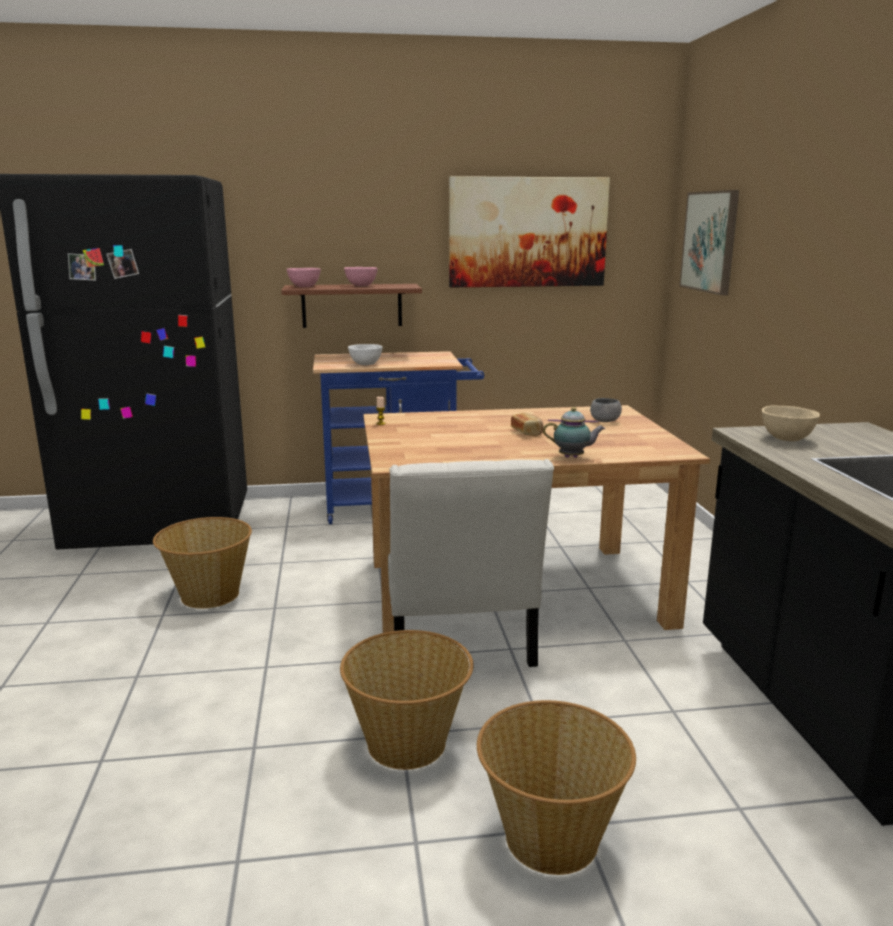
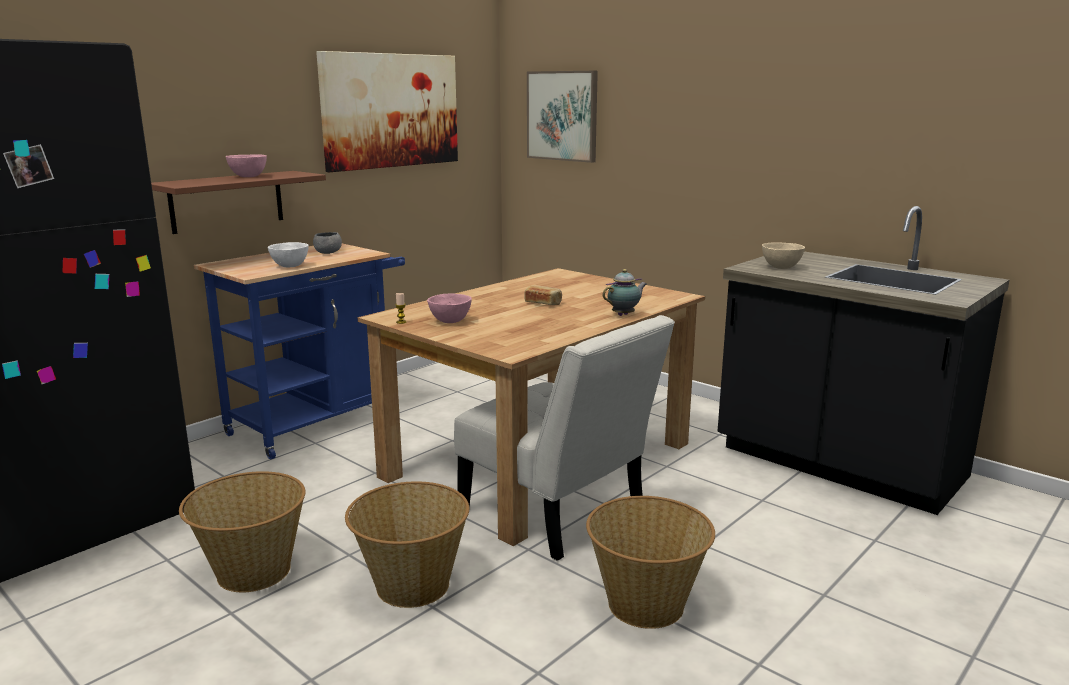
camera: 40 degrees left, 0 degrees up
(304, 287) = (187, 183): pink bowl -> pink bowl (449, 322)
(551, 836) = (820, 611): basket -> basket (411, 585)
(605, 421) = (575, 283): grey bowl -> grey bowl (328, 253)

